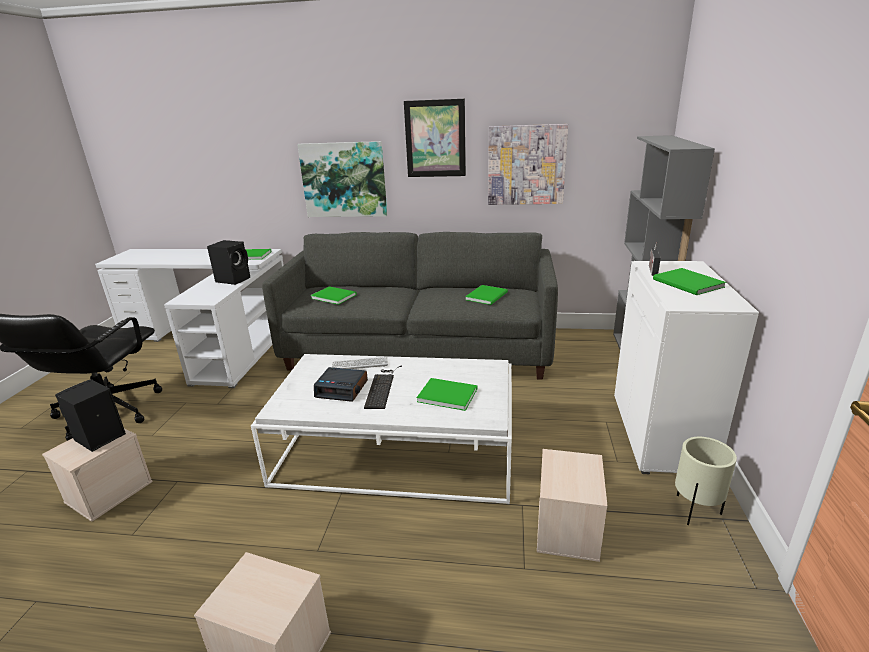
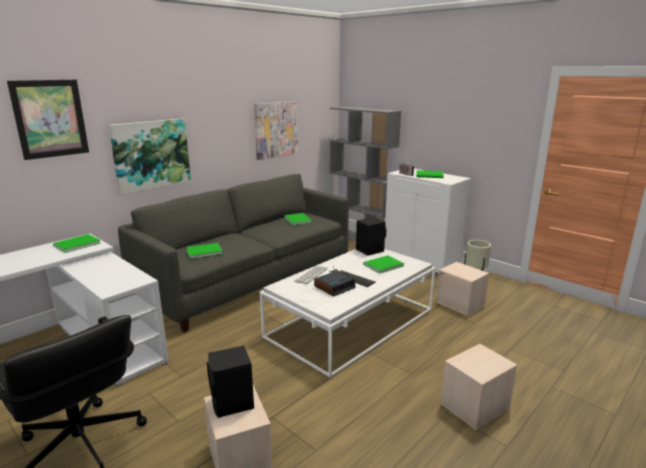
camera: 55 degrees left, 5 degrees down
(234, 279) = (110, 264): black speaker -> black speaker (369, 250)
(435, 139) = (221, 114): picture -> picture (50, 119)

